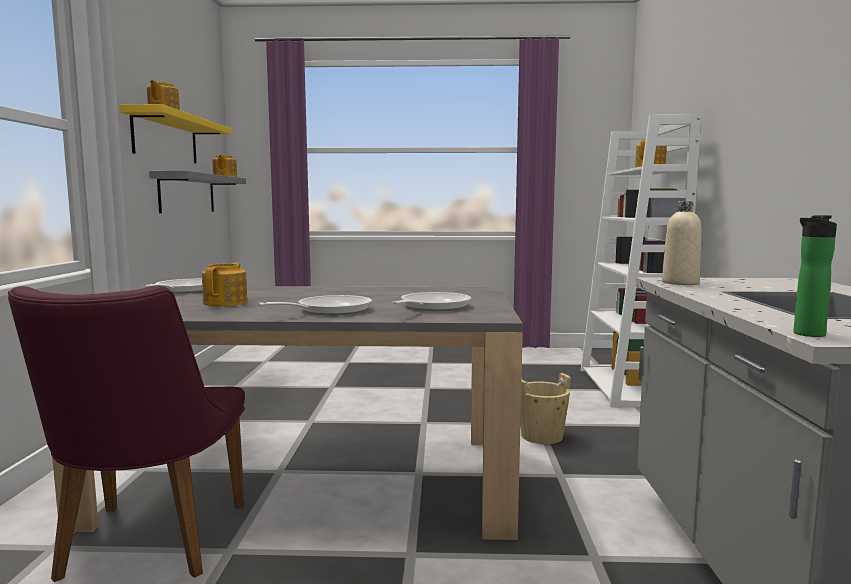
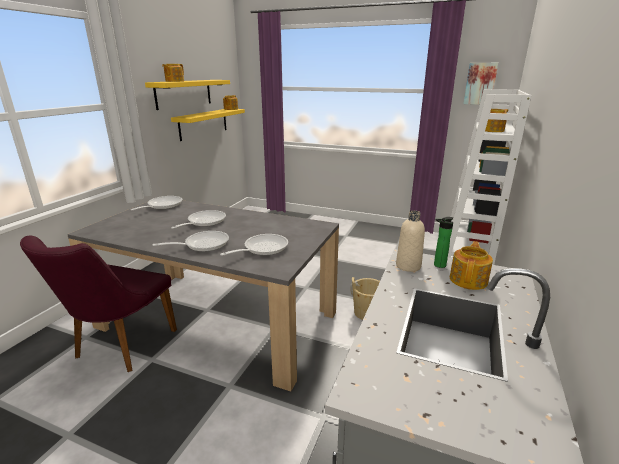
camera: 20 degrees right, 15 degrees up
(187, 193) = (203, 123): grey shelf -> yellow shelf
(226, 302) = (165, 225): teapot -> teapot (469, 280)
(290, 297) = (204, 222): none -> frying pan
(584, 139) = (480, 83): none -> picture
(807, 335) = (349, 384): bottle -> bottle (438, 265)

